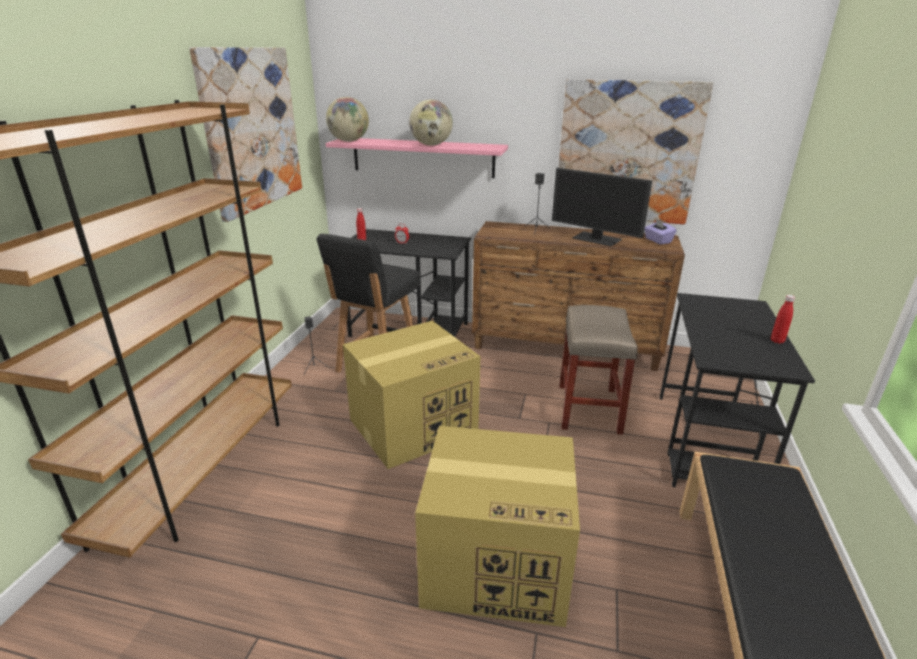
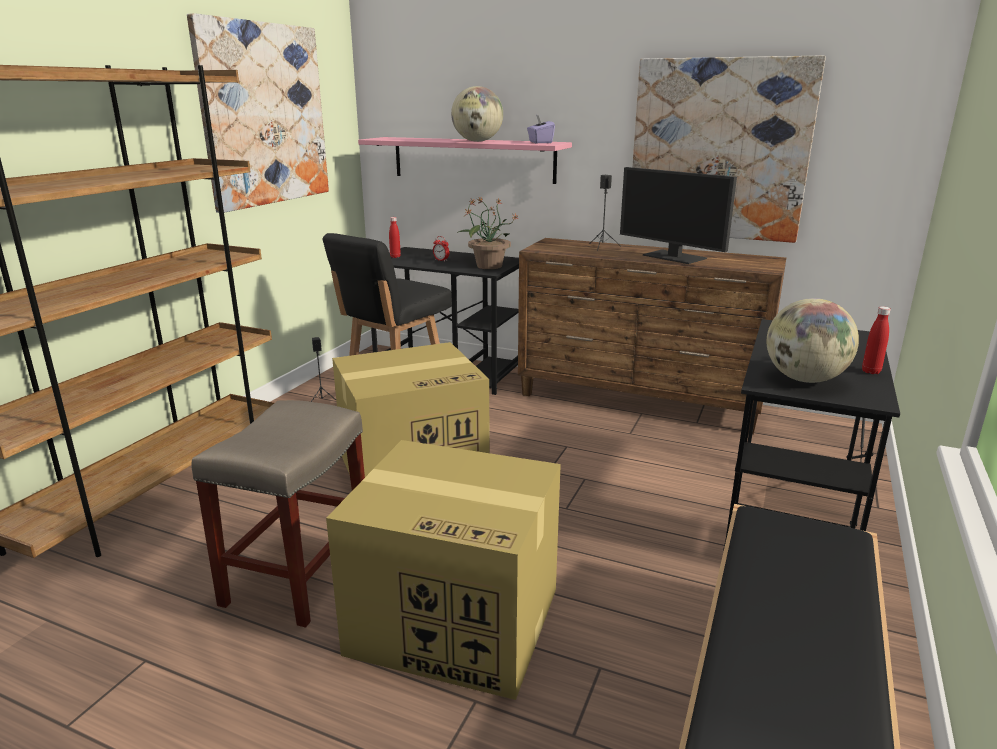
camera: 10 degrees right, 5 degrees down
(349, 141) = (386, 138): globe -> globe (804, 379)
(444, 247) = (488, 266): none -> potted plant
(588, 408) = (643, 467): beige stool -> beige stool (299, 573)
(657, 241) = (754, 261): purple tissue box -> purple tissue box (540, 142)

